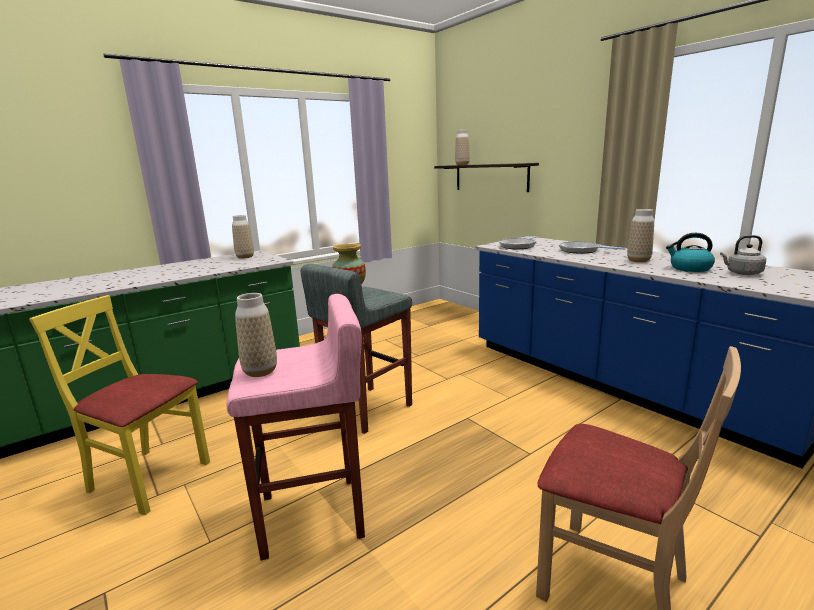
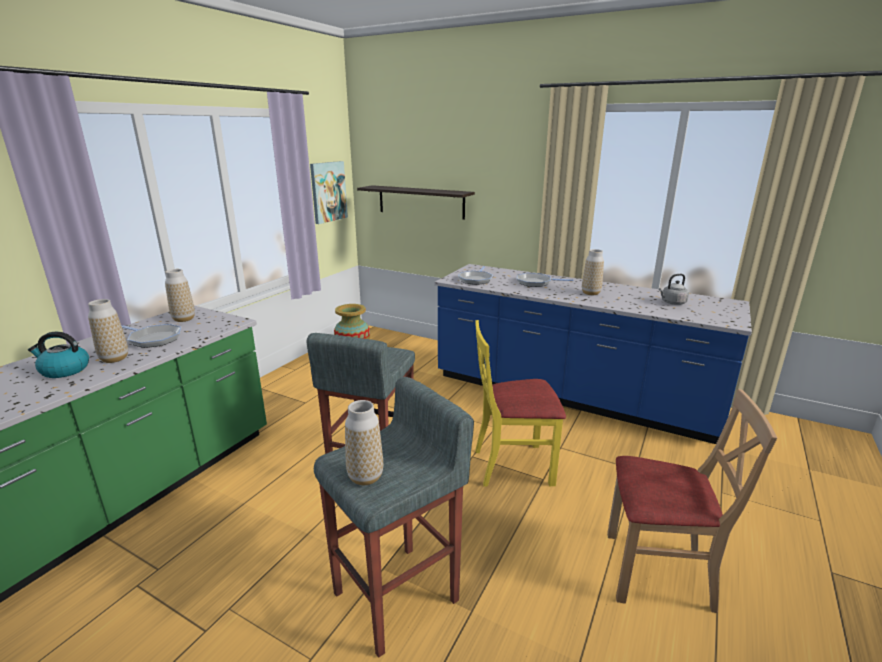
camera: 25 degrees left, 5 degrees up
(148, 478) = (176, 615): yellow chair -> yellow chair (513, 465)
(210, 266) = (154, 339): none -> frying pan
(314, 516) = (398, 596): pink stool -> grey stool
(409, 170) = (328, 192): none -> picture
(462, 164) = (390, 188): vase -> vase (114, 359)
(689, 268) = (634, 300): kettle -> kettle (64, 370)

